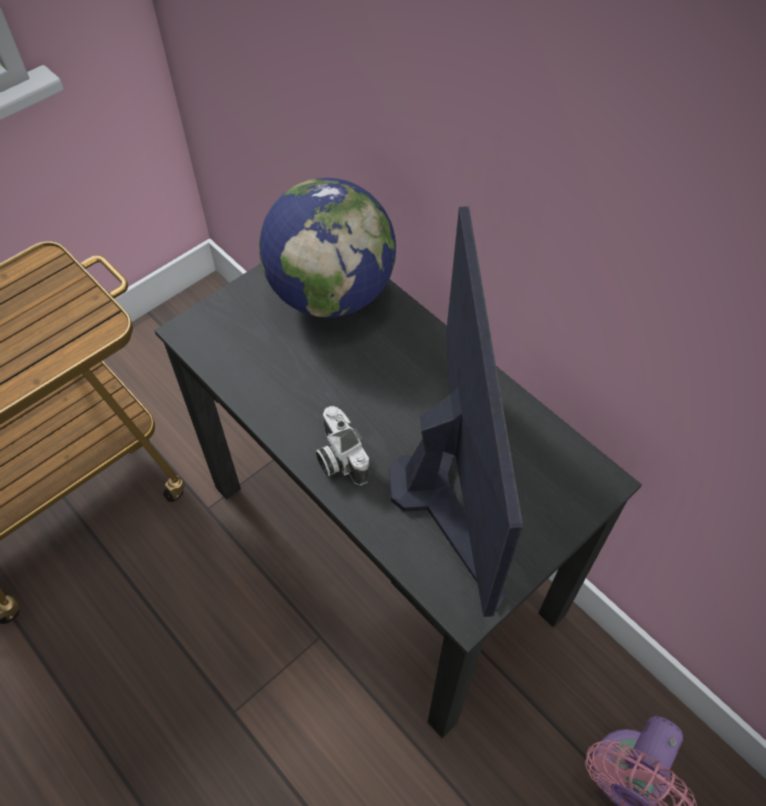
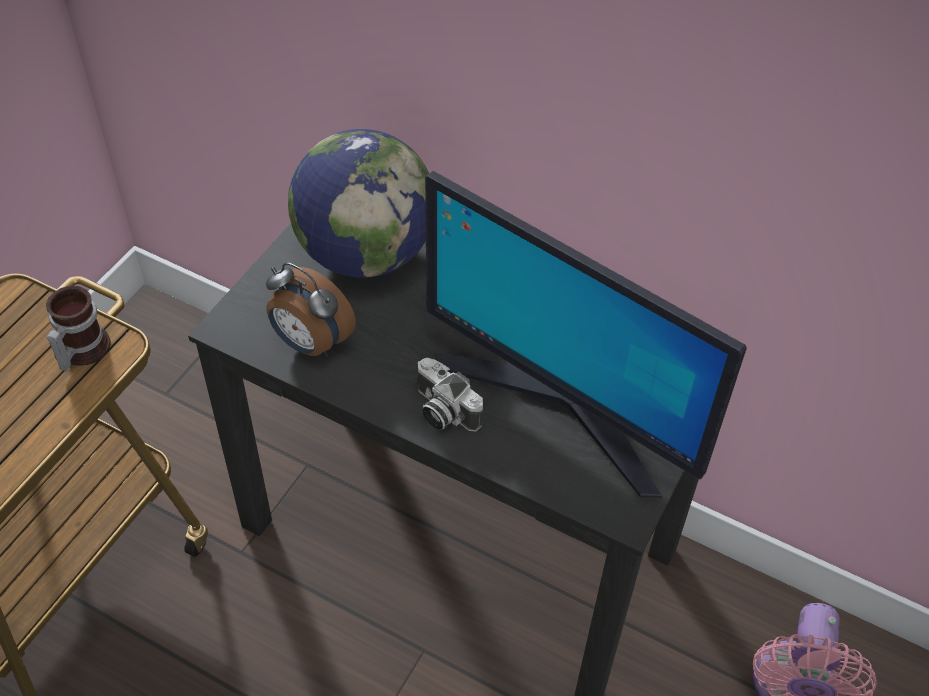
camera: 20 degrees left, 5 degrees down
(75, 319) = (79, 349): none -> mug
(250, 363) = (310, 343): none -> alarm clock
(449, 484) = (562, 406): monitor -> monitor turned 150 degrees clockwise

